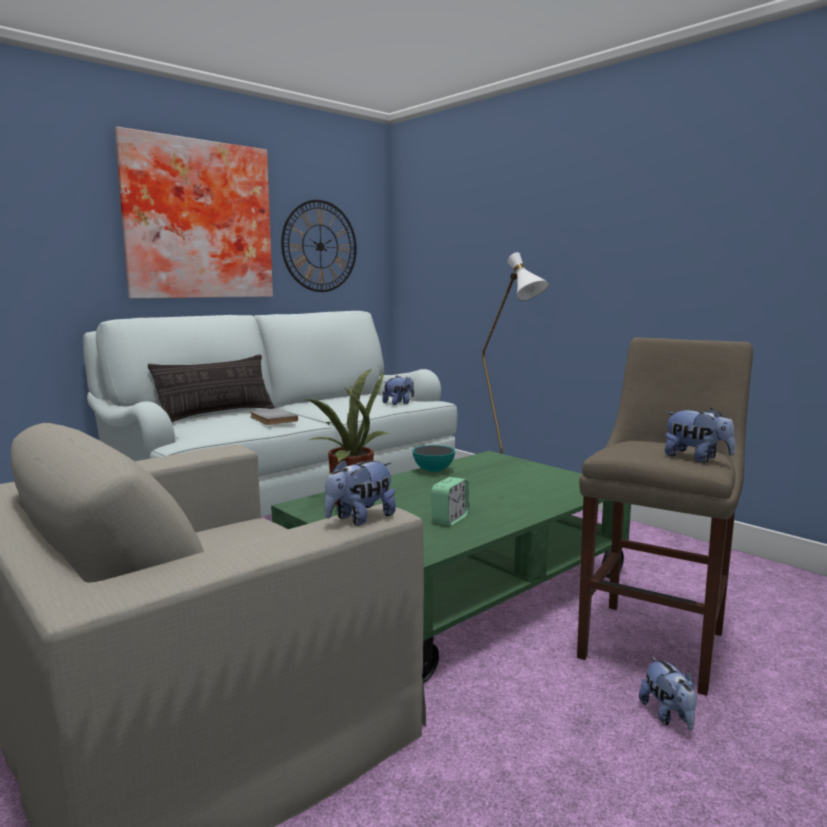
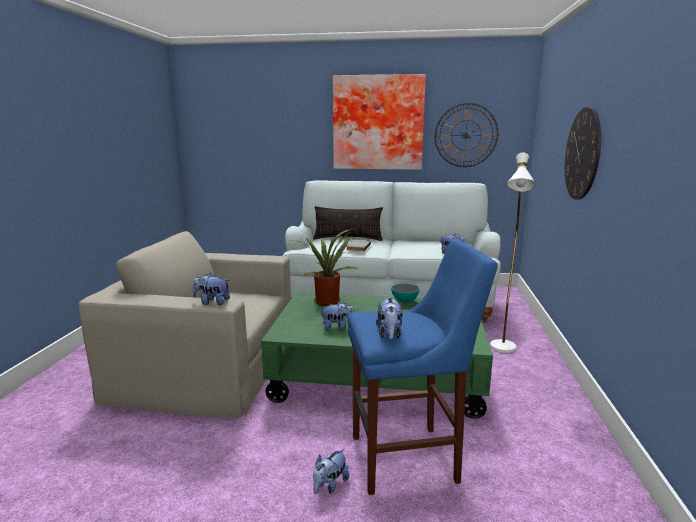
camera: 50 degrees right, 5 degrees up
(450, 519) = (337, 327): alarm clock -> plush toy
(546, 257) = (582, 154): none -> wall clock
(655, 641) = (409, 458): beige stool -> blue stool

